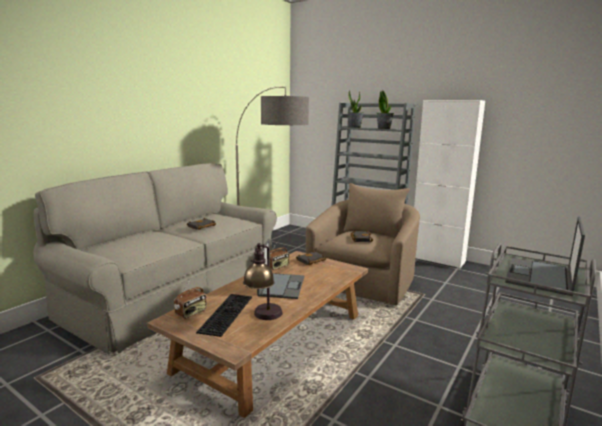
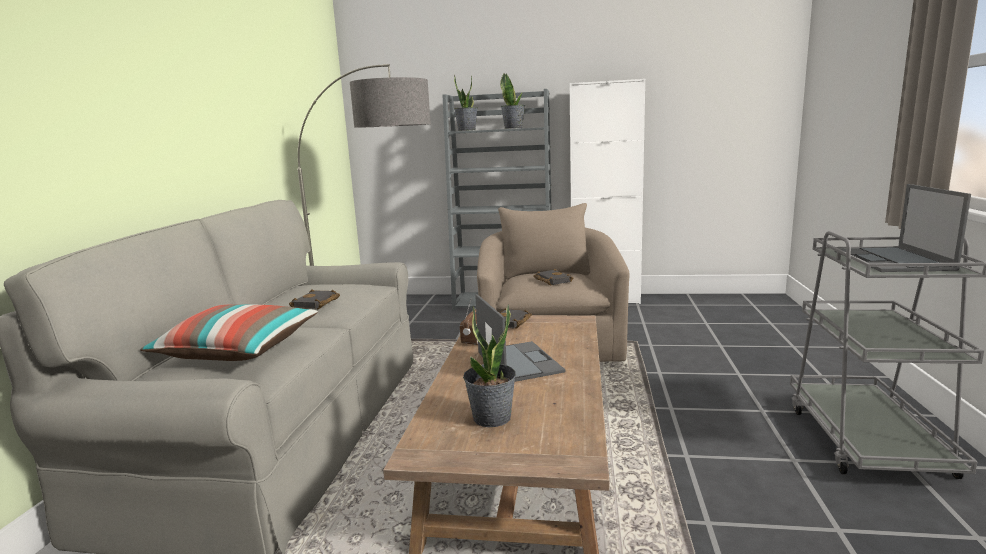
camera: 25 degrees left, 0 degrees up
(136, 244) = (238, 351): none -> pillow
(191, 313) = (439, 433): radio -> none
(225, 313) = (492, 418): keyboard -> potted plant
(264, 318) = (557, 408): table lamp -> none

